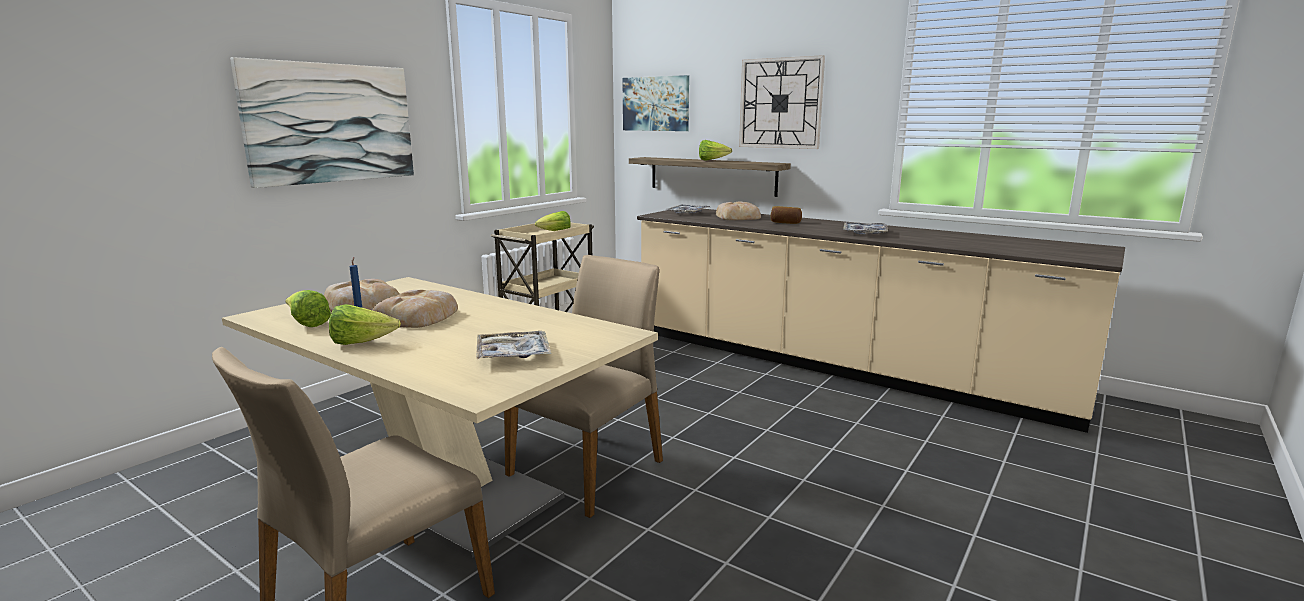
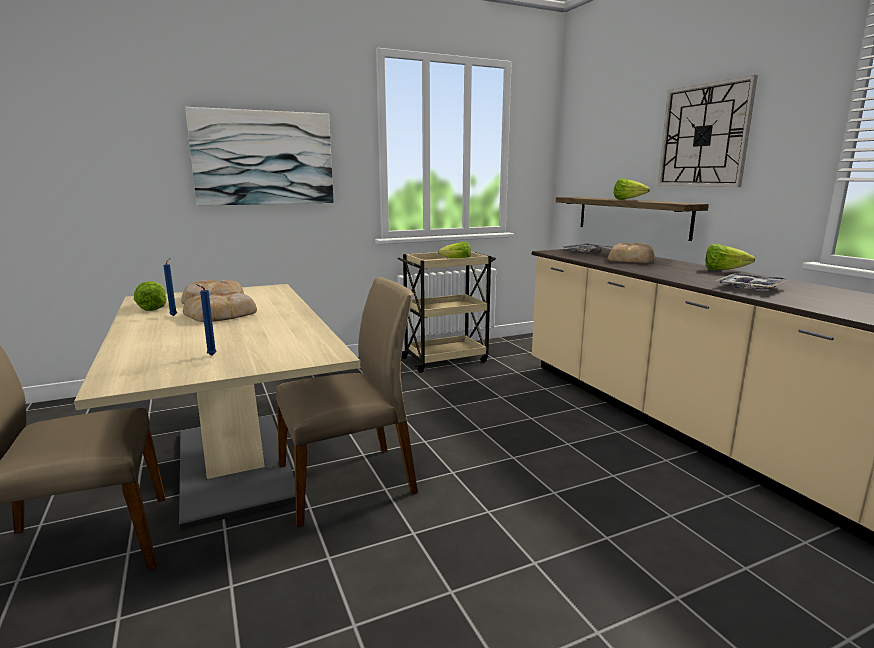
camera: 30 degrees right, 0 degrees up
(362, 343) = (147, 327): lettuce -> lettuce (723, 270)
(513, 354) = (210, 356): tray -> blue candle
(656, 104) = (589, 143): picture -> none
(785, 223) = (672, 269): bread -> none

